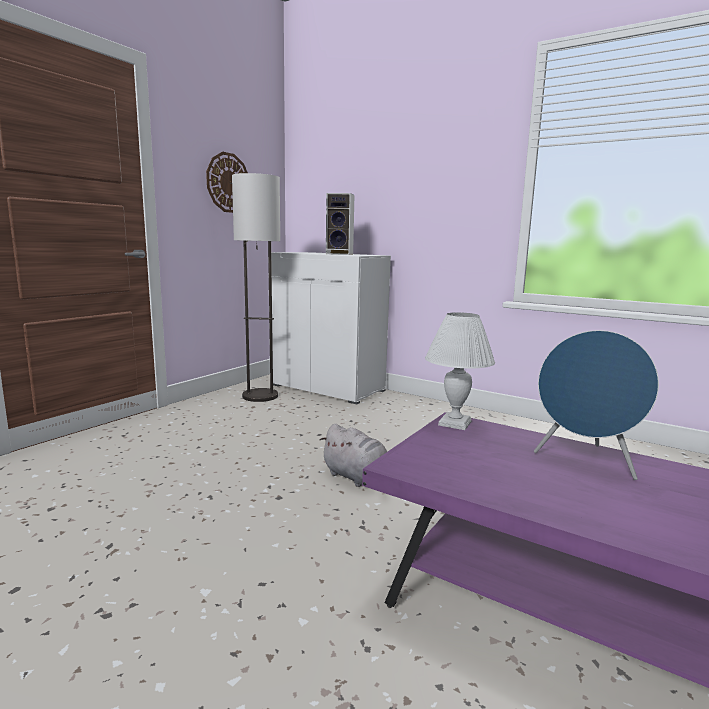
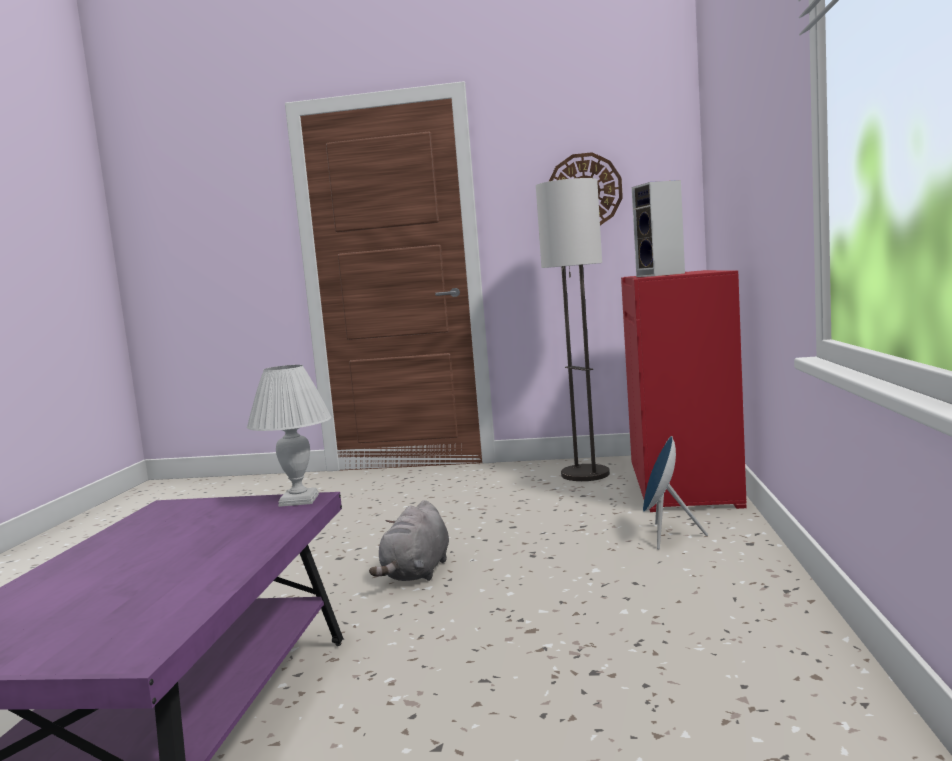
camera: 65 degrees right, 5 degrees down
(328, 387) = (684, 484): white cabinet -> red cabinet
(585, 462) = (202, 558): blue speaker -> blue speaker (665, 536)

